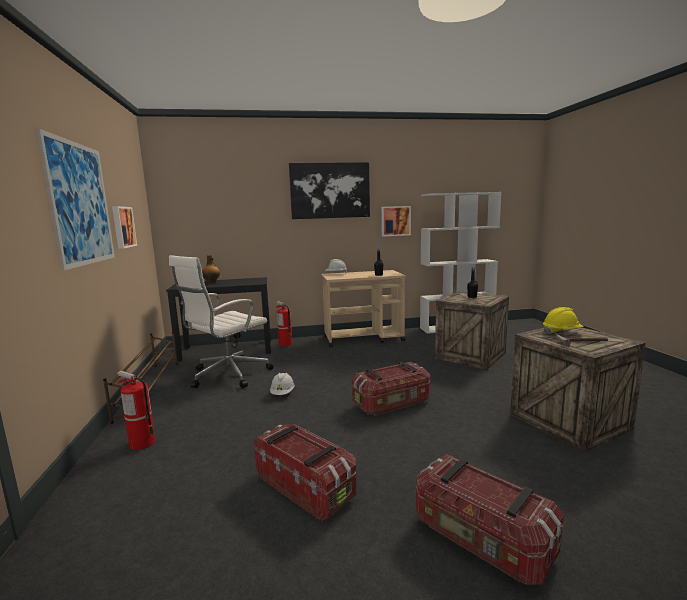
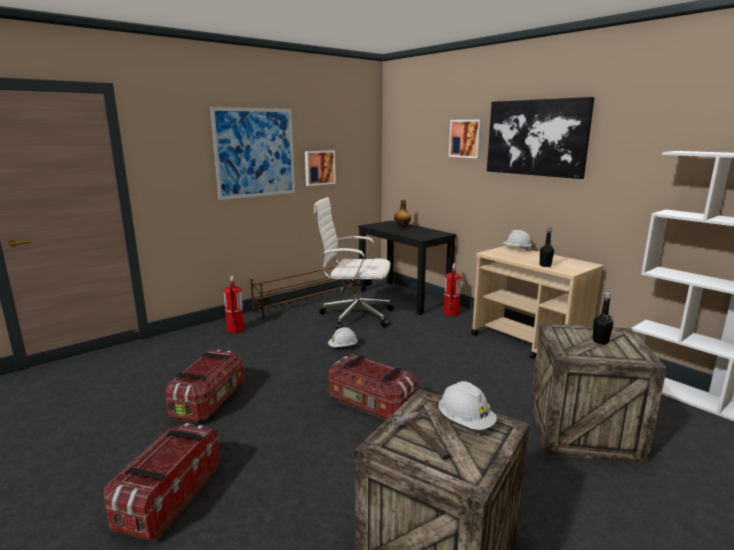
camera: 60 degrees right, 5 degrees up
(395, 221) = (625, 190): picture -> picture (466, 138)
(561, 332) = (465, 422): yellow hard hat -> white hard hat

